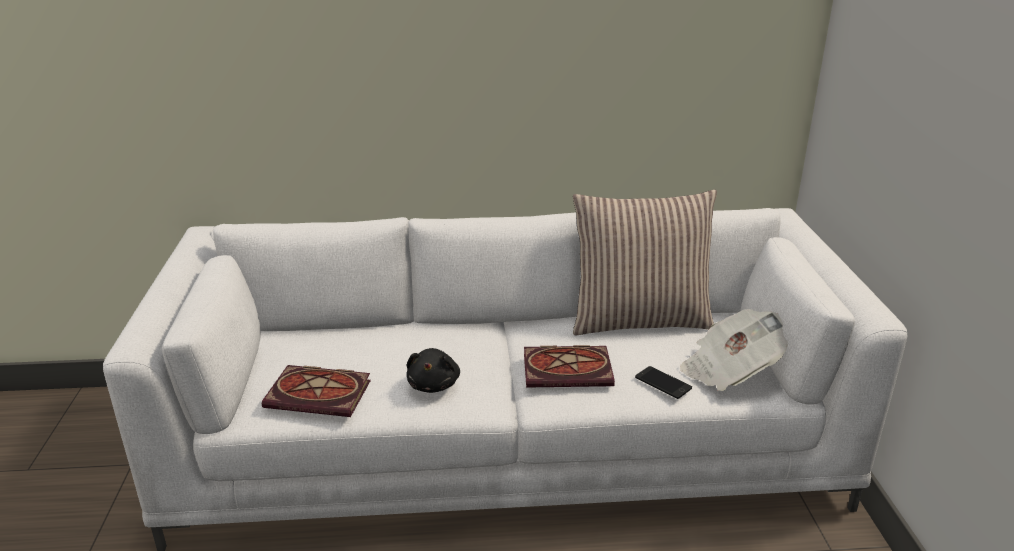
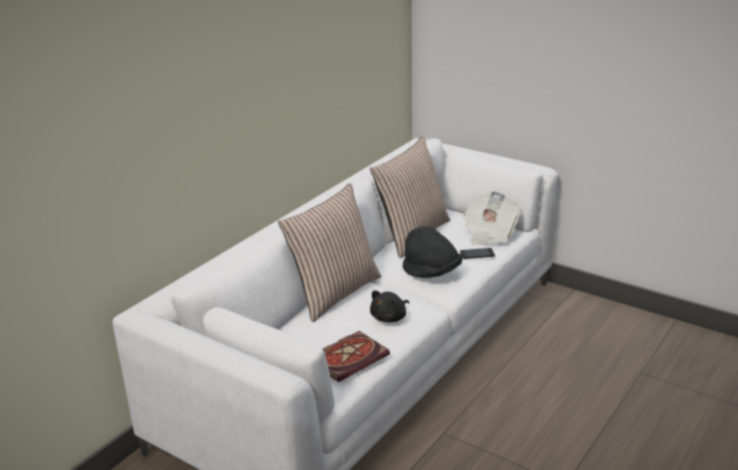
camera: 50 degrees left, 0 degrees up
(434, 384) = (390, 318): black plush toy -> black plush toy turned 90 degrees clockwise
(447, 328) = (334, 293): none -> pillow
(569, 369) = (431, 273): book -> black hat

